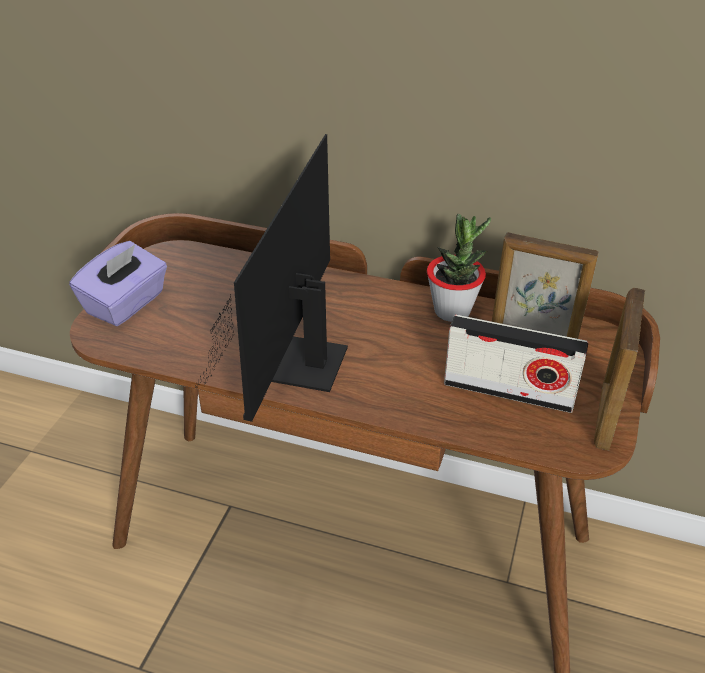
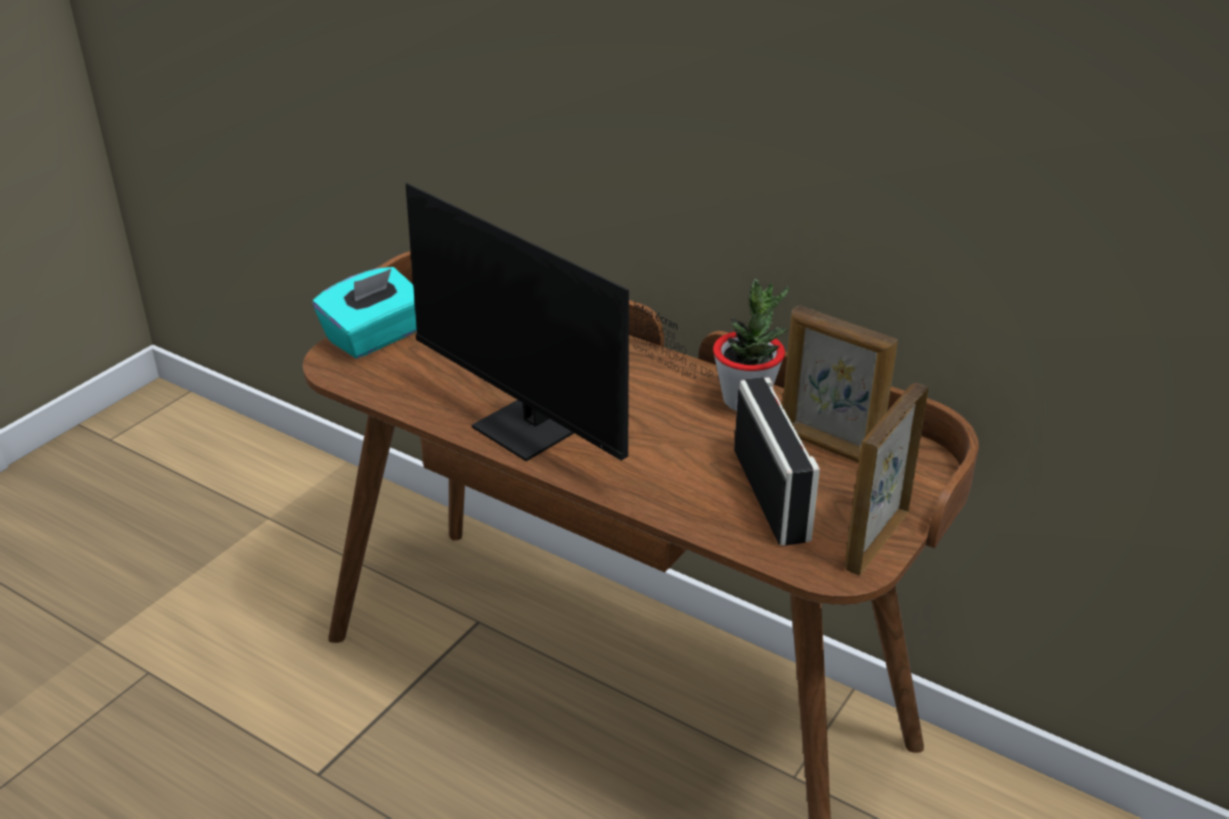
camera: 15 degrees right, 5 degrees down
(126, 304) = (375, 338): purple tissue box -> turquoise tissue box
(298, 371) = (536, 435): monitor -> monitor turned 75 degrees counterclockwise
(508, 391) = (771, 494): radio -> radio turned 135 degrees counterclockwise

